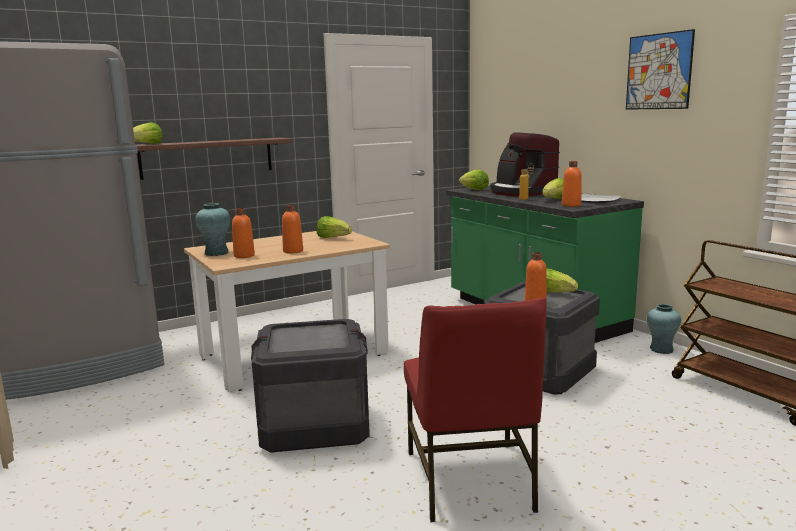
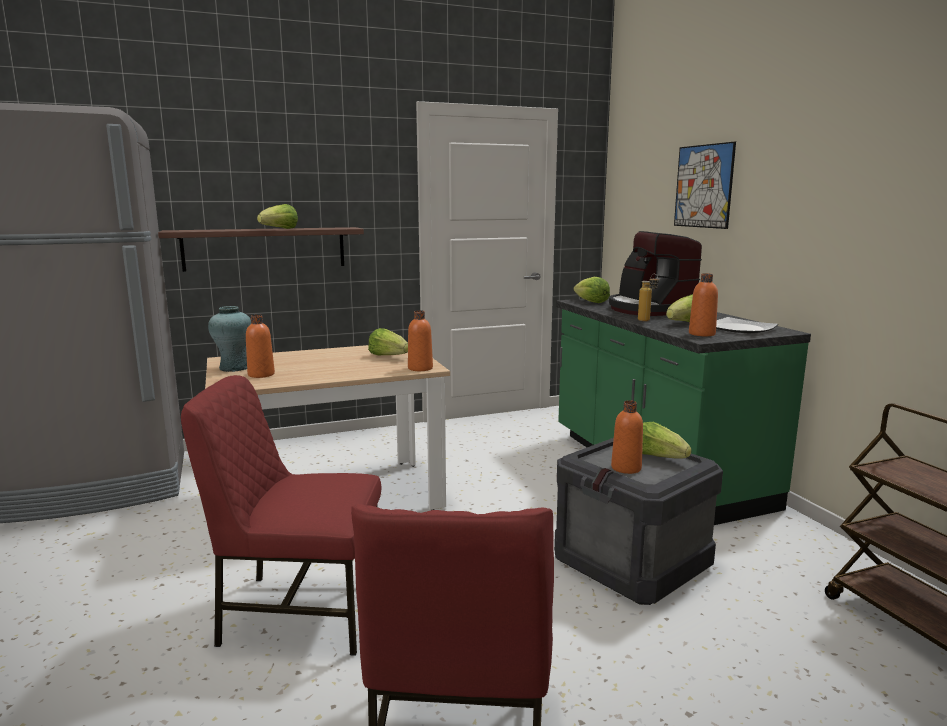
camera: 10 degrees right, 0 degrees up
(147, 144) = (186, 230): lettuce -> lettuce (280, 229)
(293, 251) = (324, 372): orange bottle -> orange bottle (420, 368)
(314, 425) = (300, 611): crate -> red chair
(658, 71) = (842, 152): picture -> picture (703, 186)
(661, 349) = (820, 545): turquoise vase -> none

